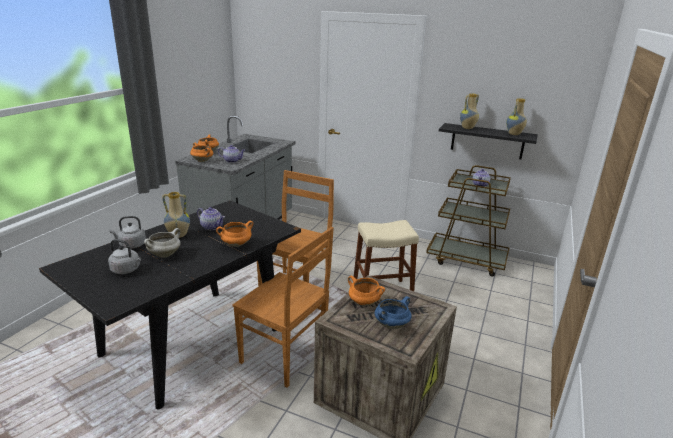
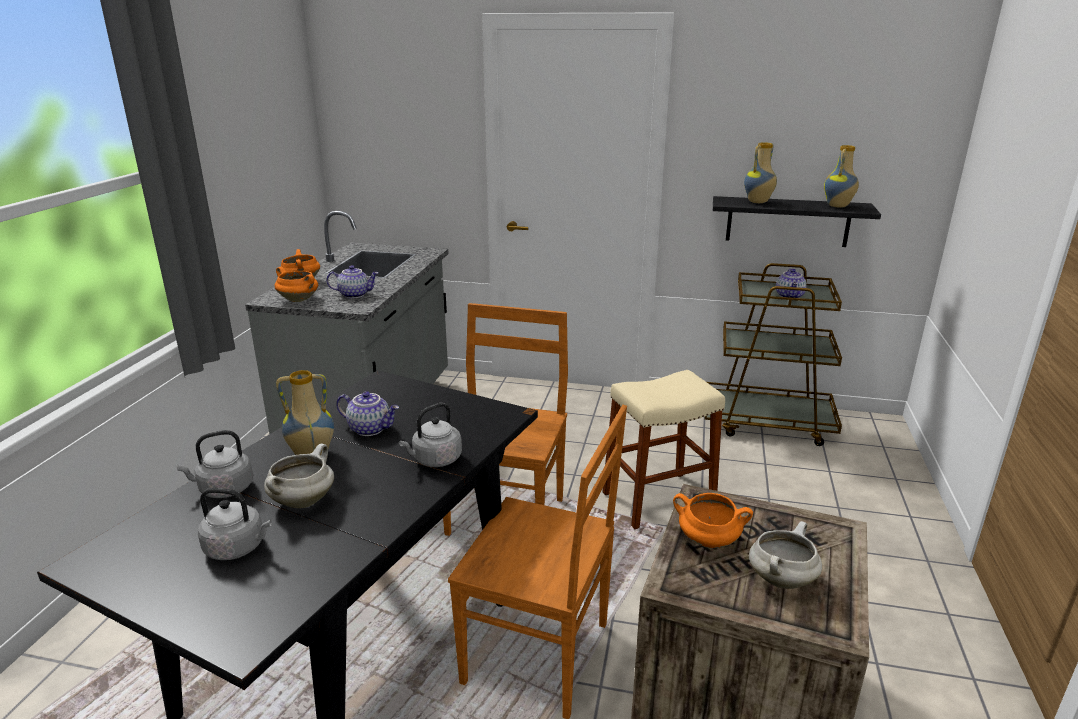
camera: 10 degrees left, 0 degrees up
(236, 245) = (435, 460): orange cooking pot -> grey kettle
(392, 325) = (781, 579): blue cooking pot -> white cooking pot

